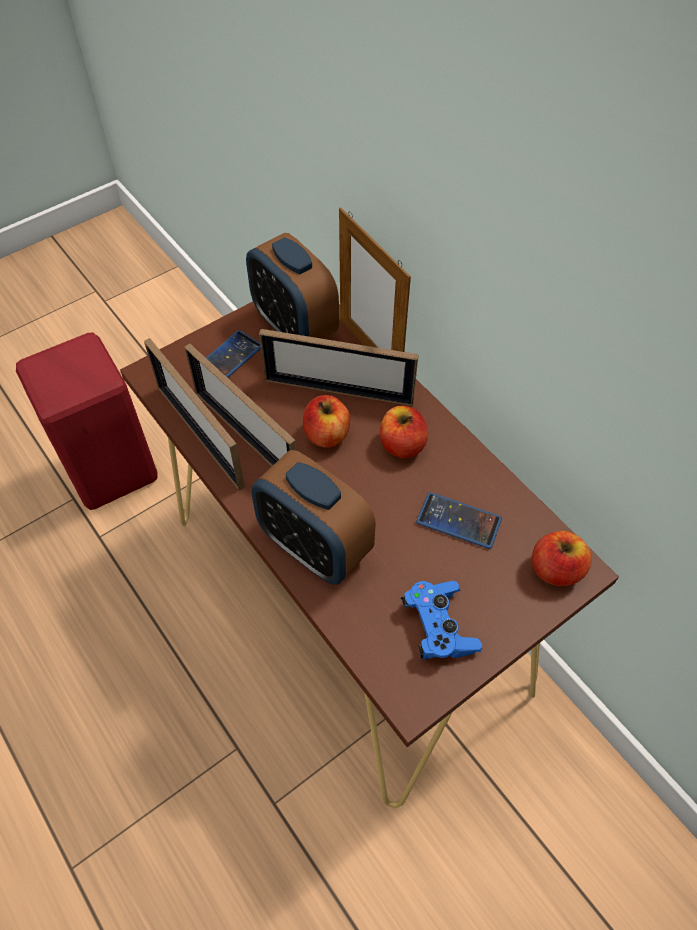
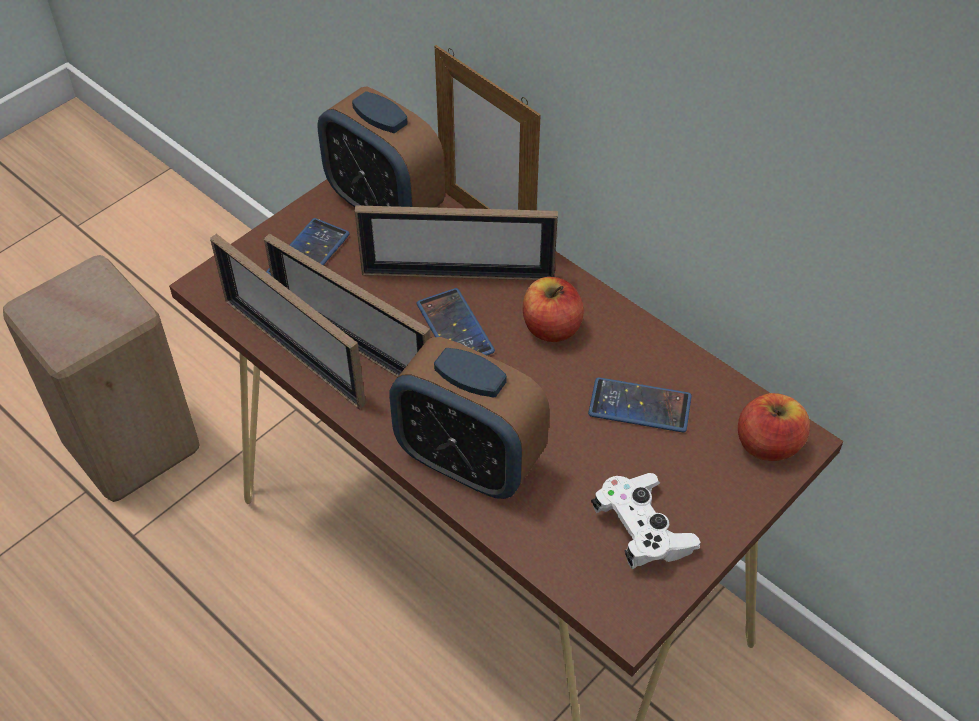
camera: 10 degrees left, 5 degrees down
(112, 467) = (133, 442): red stool -> beige stool
(327, 434) = (455, 328): apple -> phone
(438, 627) = (642, 530): blue game controller -> white game controller

